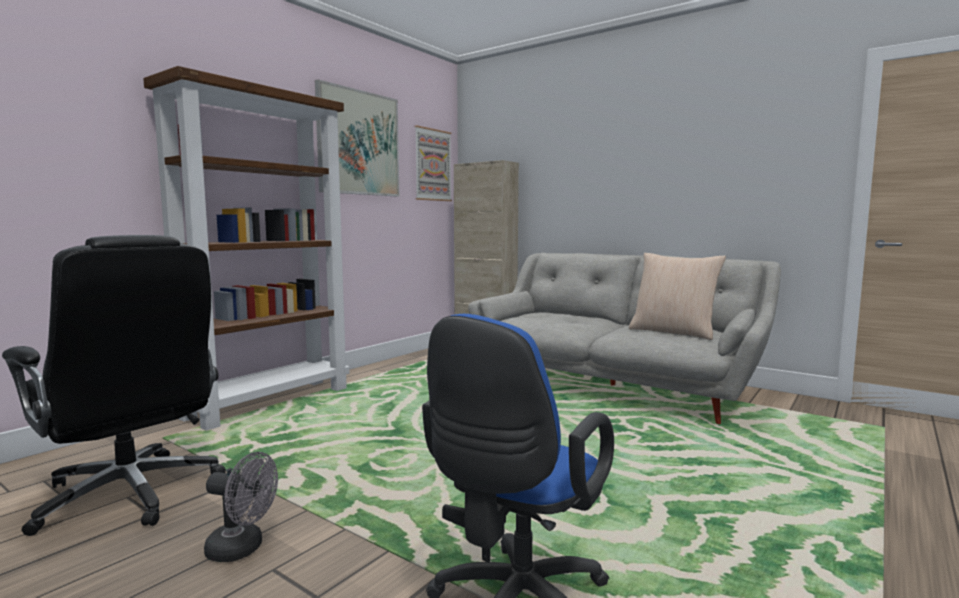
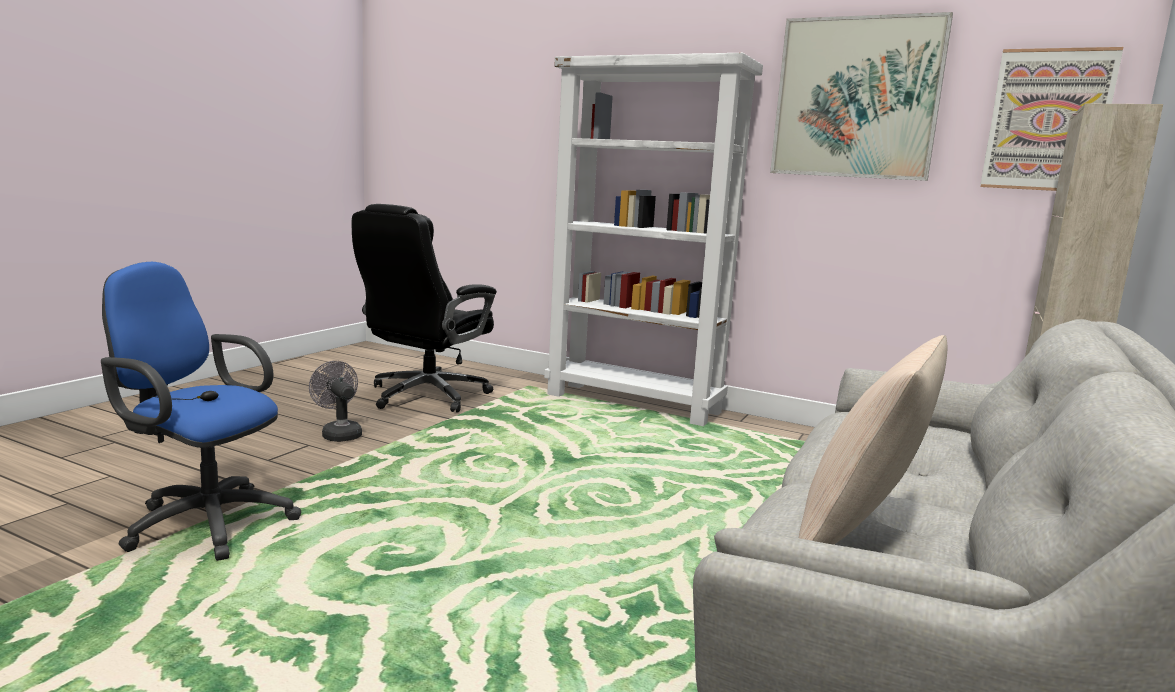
camera: 80 degrees right, 5 degrees up
(242, 549) = (339, 434): grey fan -> grey fan turned 135 degrees clockwise
(270, 402) = (635, 403): brown bookcase -> white bookcase

